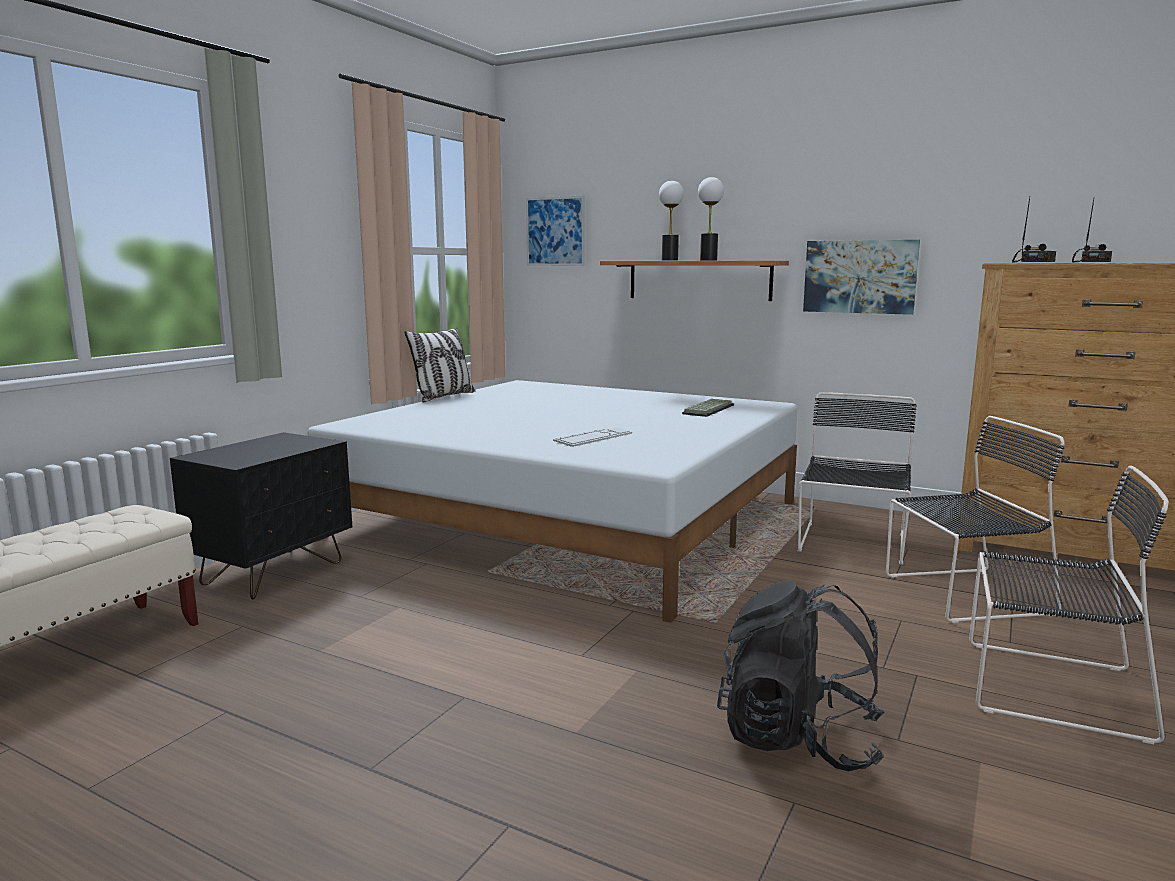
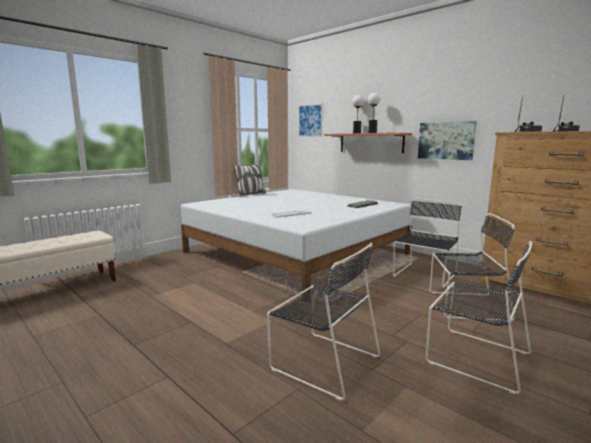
camera: 15 degrees right, 0 degrees up
(273, 573) = (158, 264): black nightstand -> none
(798, 739) = (322, 361): black backpack -> black chair

